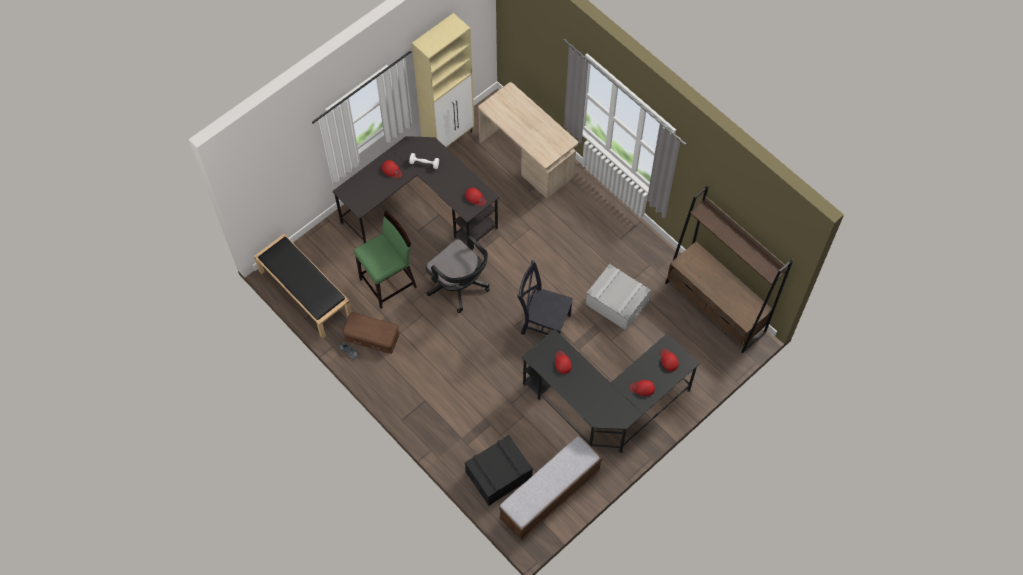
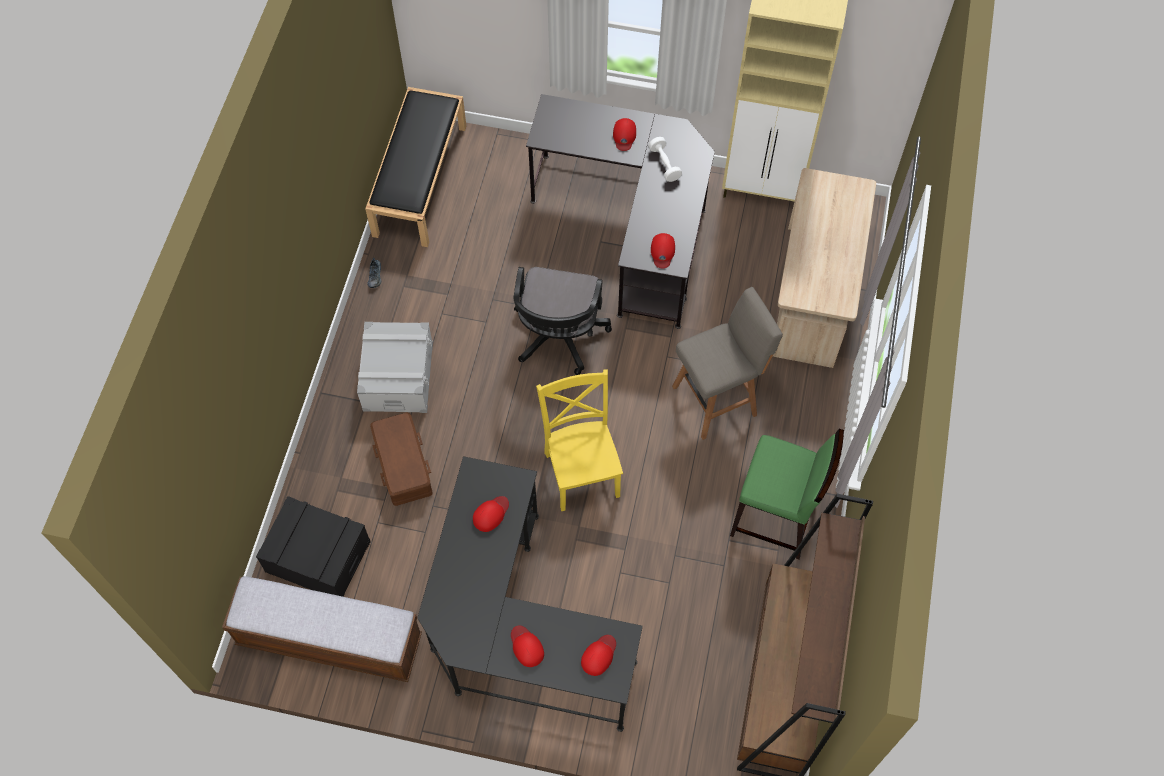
camera: 55 degrees right, 0 degrees up
(371, 337) = (412, 286): brown storage box -> brown storage box (402, 464)
(389, 283) = (501, 257): green stool -> green stool (775, 519)
(543, 323) = (582, 471): black chair -> yellow chair
(551, 238) = (717, 399): none -> grey stool
(616, 303) = (684, 544): grey storage box -> grey storage box (398, 376)

